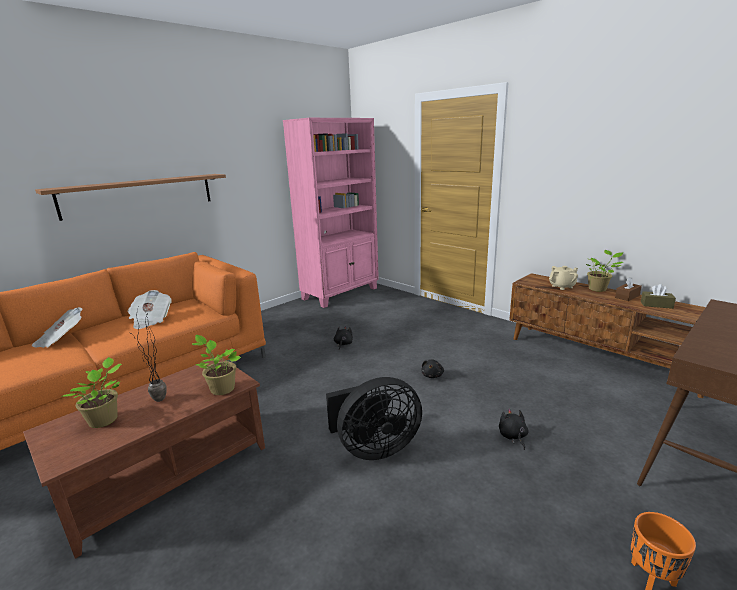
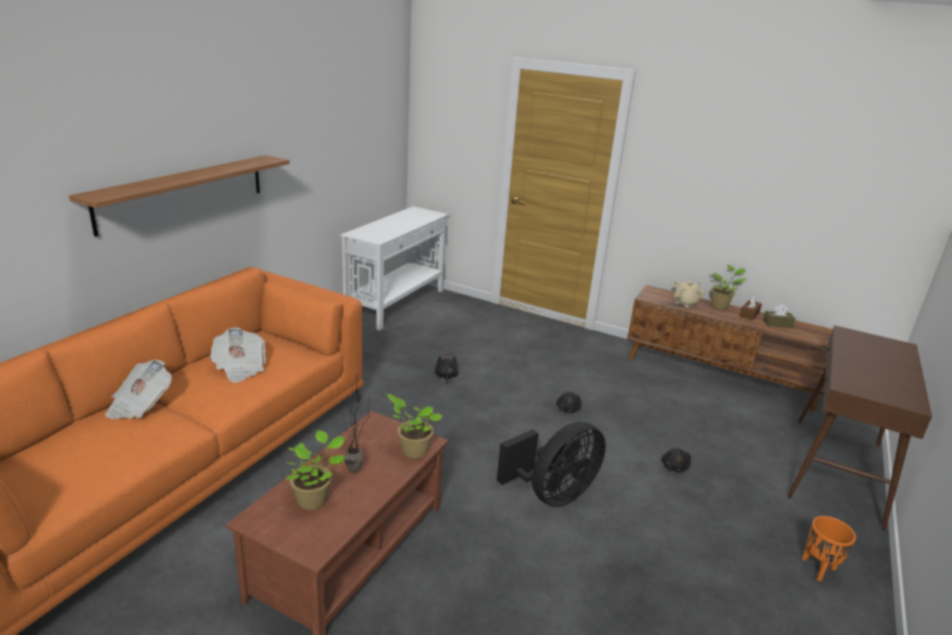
camera: 20 degrees left, 5 degrees up
(341, 293) = (397, 303): pink bookcase -> white console table
(513, 436) = (674, 467): black plush toy -> black plush toy turned 150 degrees counterclockwise

